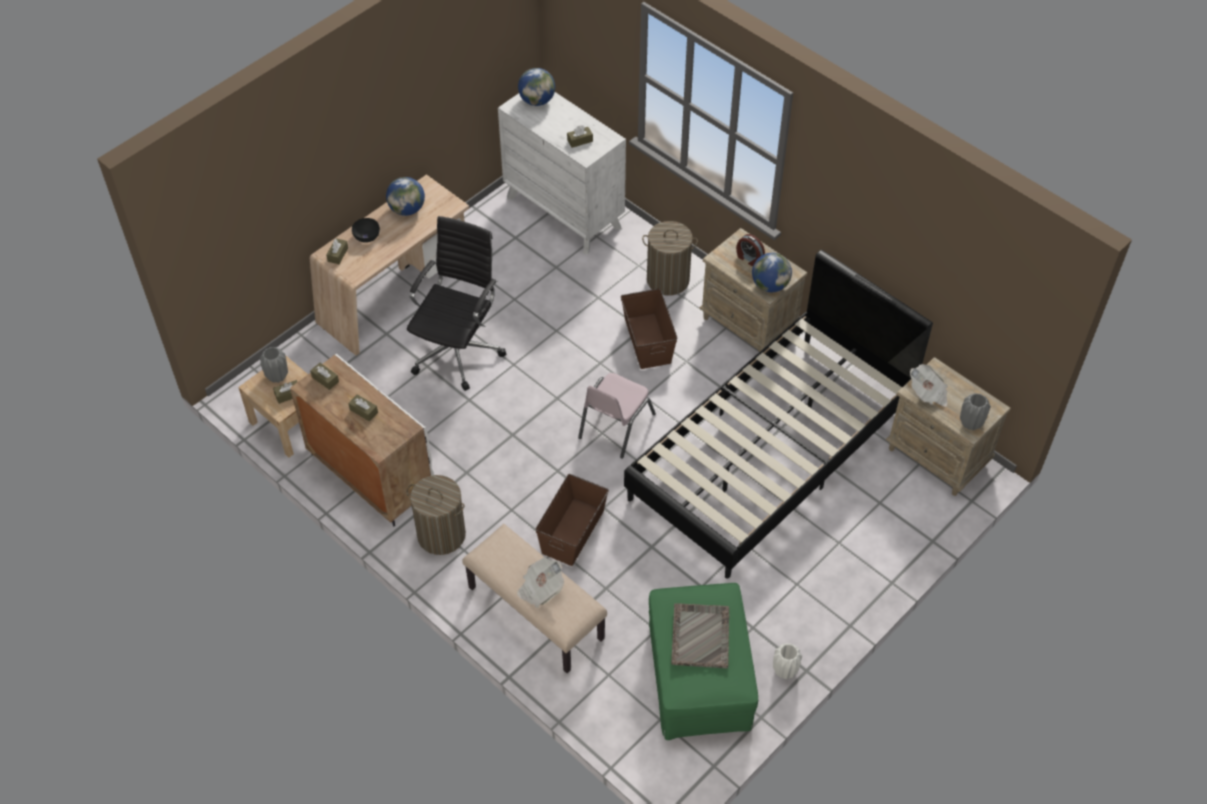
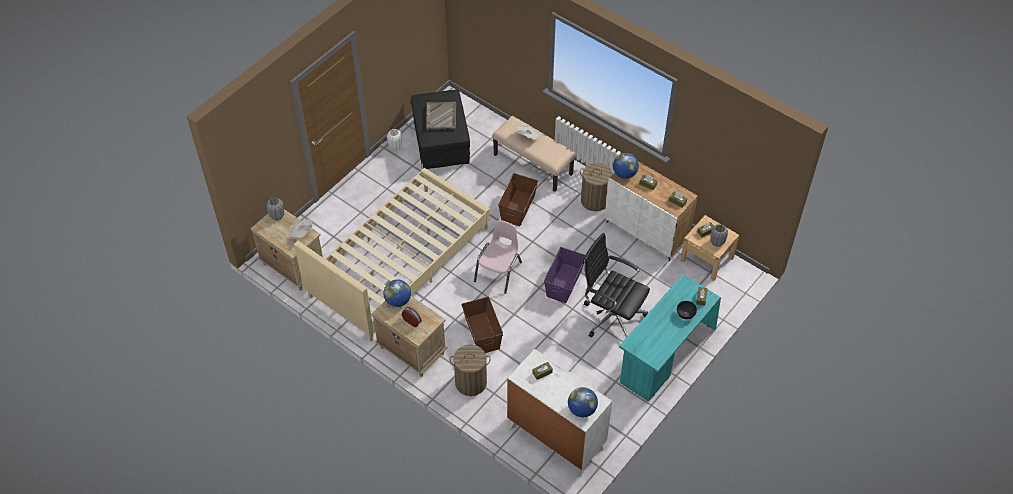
camera: 175 degrees right, 0 degrees up
(396, 295) = (666, 355): beige desk -> turquoise desk
(407, 209) = (663, 338): globe -> globe (624, 174)
(458, 350) = (612, 316): black office chair -> black office chair turned 105 degrees clockwise
(519, 402) = (563, 283): none -> purple storage box
(699, 676) = (441, 141): green ottoman -> black ottoman
(770, 452) = (399, 262): black bed -> beige bed

